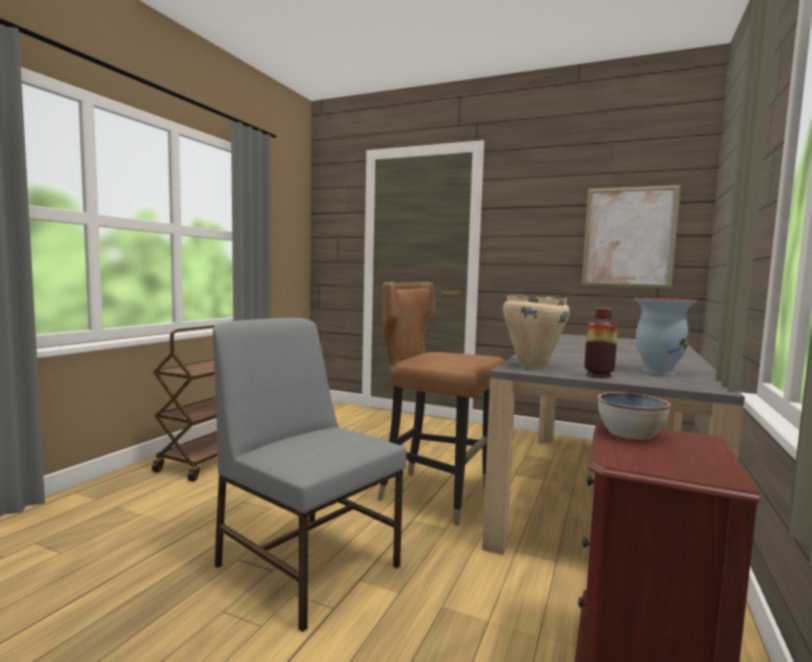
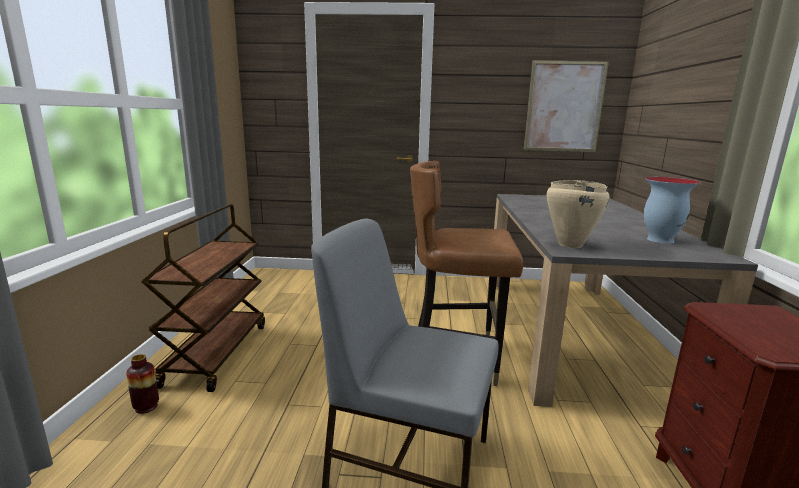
camera: 20 degrees left, 10 degrees up
(598, 375) = (635, 251): vase -> vase (146, 407)
(630, 433) = (727, 314): bowl -> none

